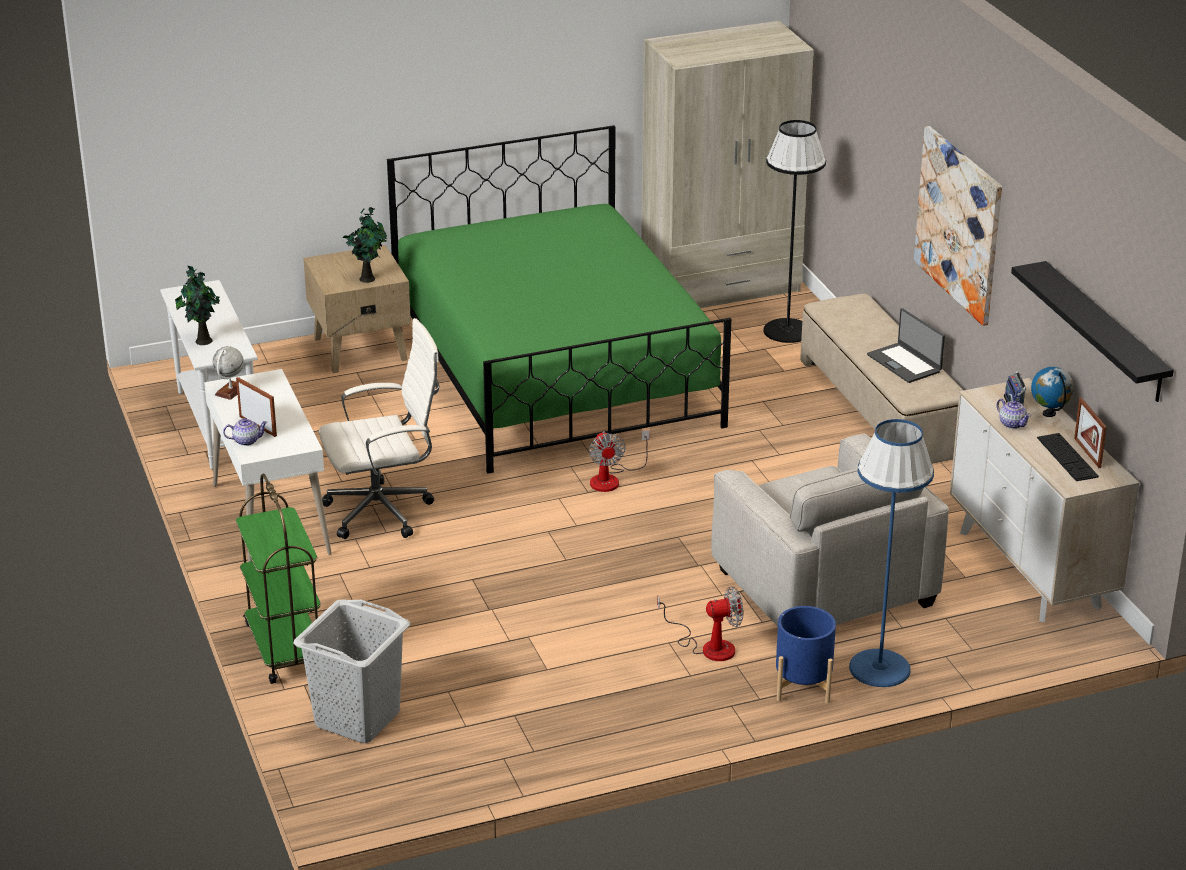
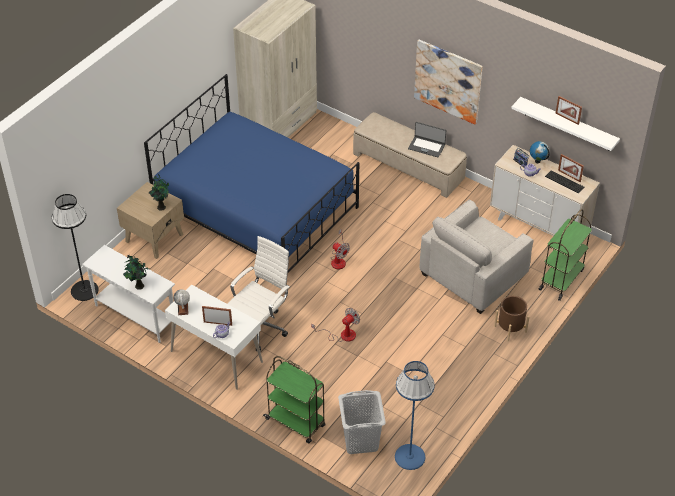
camera: 35 degrees left, 15 degrees up
(554, 372) = (256, 210): green bed -> blue bed
(708, 646) = (458, 328): fan -> fan (342, 335)
(787, 330) = (332, 139): black floor lamp -> black floor lamp (84, 290)
(803, 686) = (510, 329): blue planter -> brown planter
(823, 587) = (473, 275): grey armchair -> grey armchair turned 105 degrees clockwise
(879, 668) = (529, 305): blue floor lamp -> blue floor lamp (410, 457)
(987, 659) = (562, 279): none -> green cart
(1099, 313) = (567, 118): none -> picture frame
(1104, 332) = (568, 124): black shelf -> white shelf

